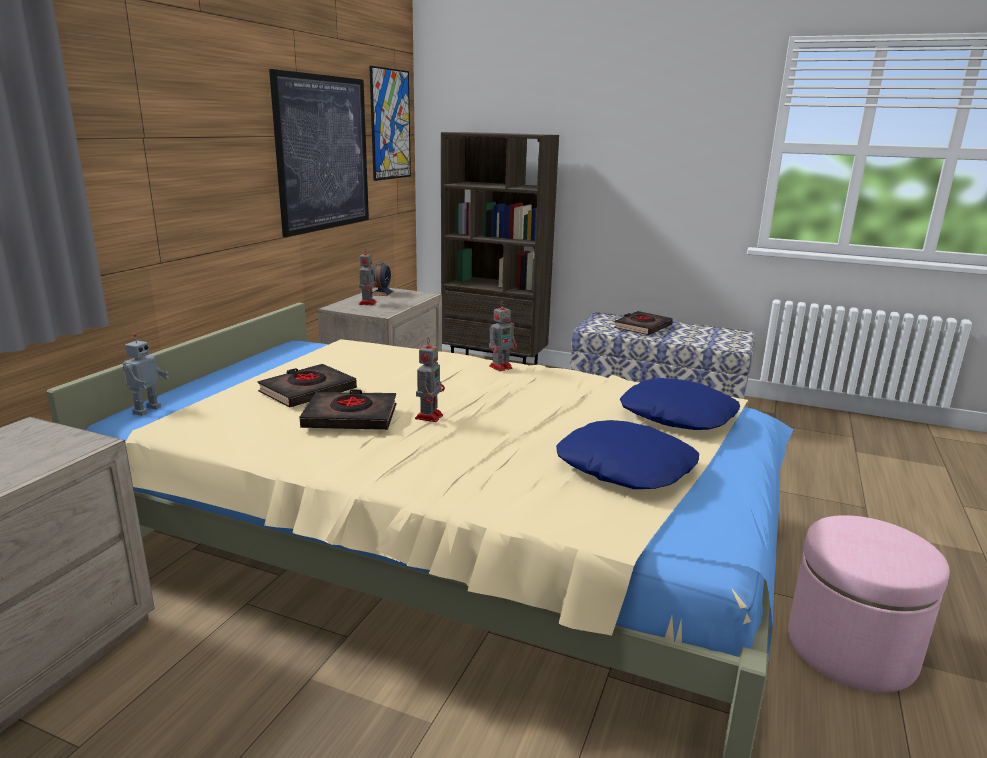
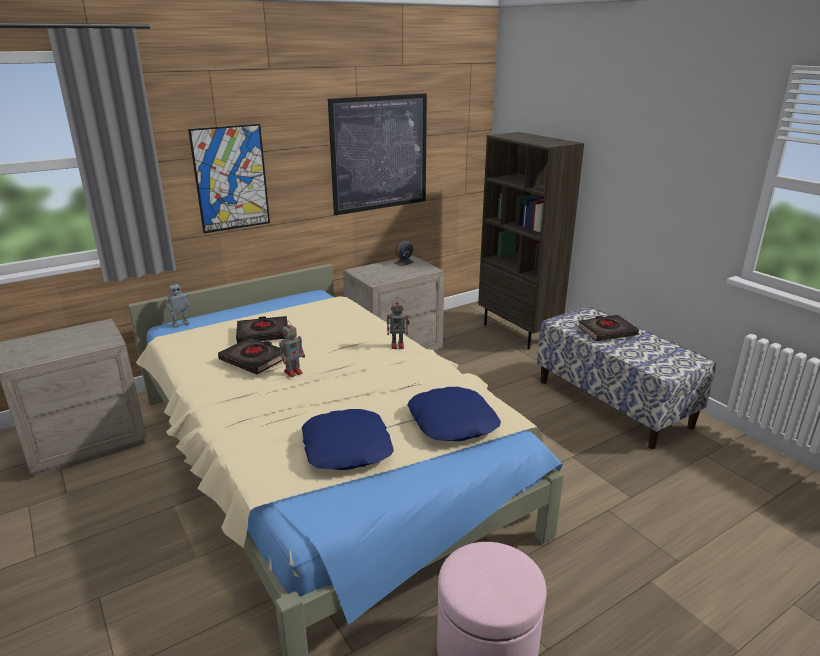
camera: 35 degrees right, 5 degrees up
(367, 303) = (380, 270): toy robot -> none
(390, 124) = (459, 124): picture -> picture (231, 178)

